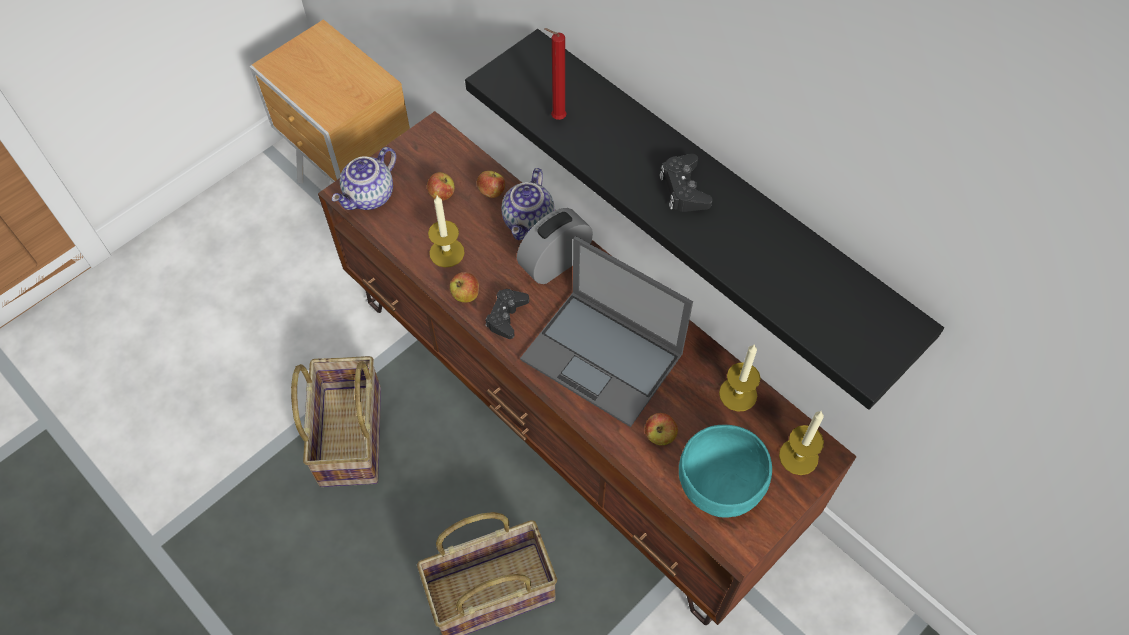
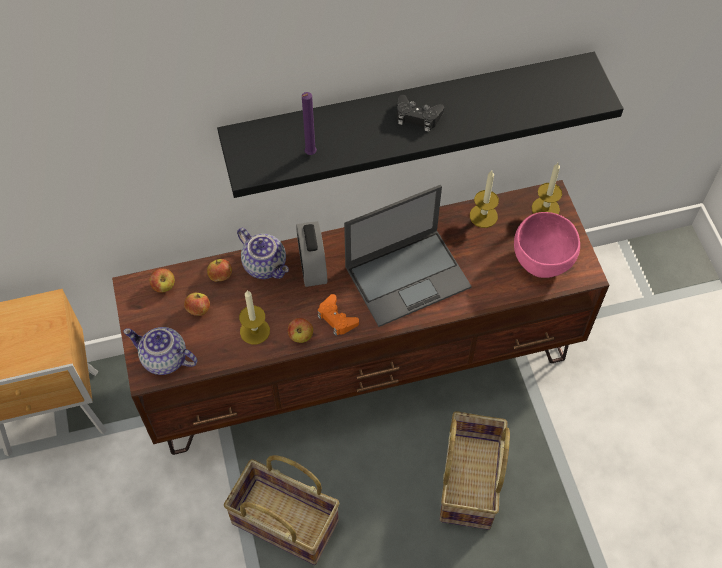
camera: 60 degrees left, 0 degrees up
(370, 197) = (163, 360): teapot -> teapot turned 135 degrees clockwise
(506, 316) = (336, 318): black game controller -> orange game controller
(556, 118) = (309, 155): red candle -> purple candle
(660, 435) = (487, 274): apple -> apple (164, 286)
(718, 487) = (541, 262): turquoise bowl -> pink bowl

